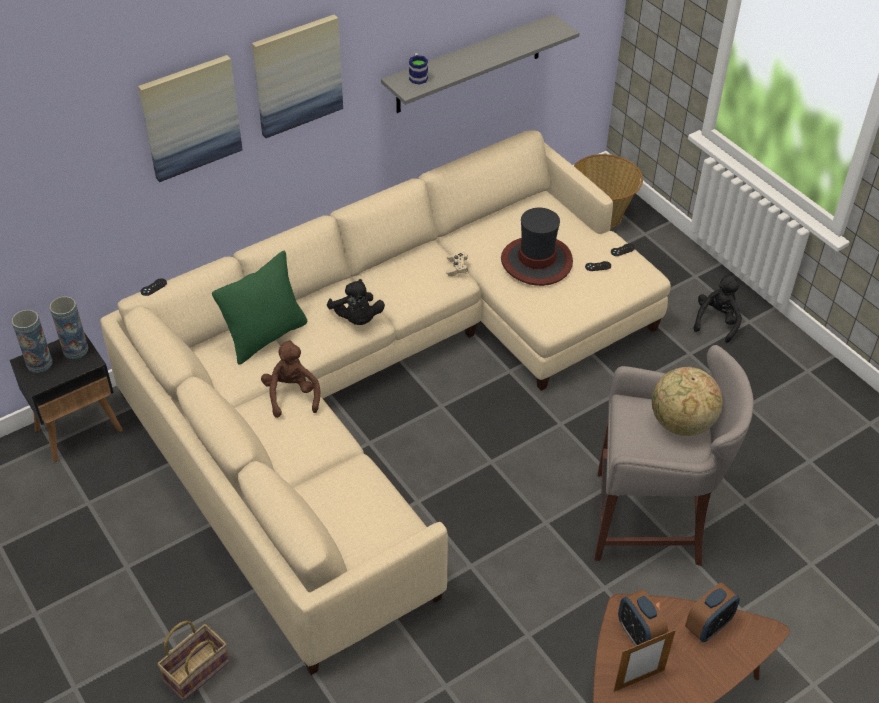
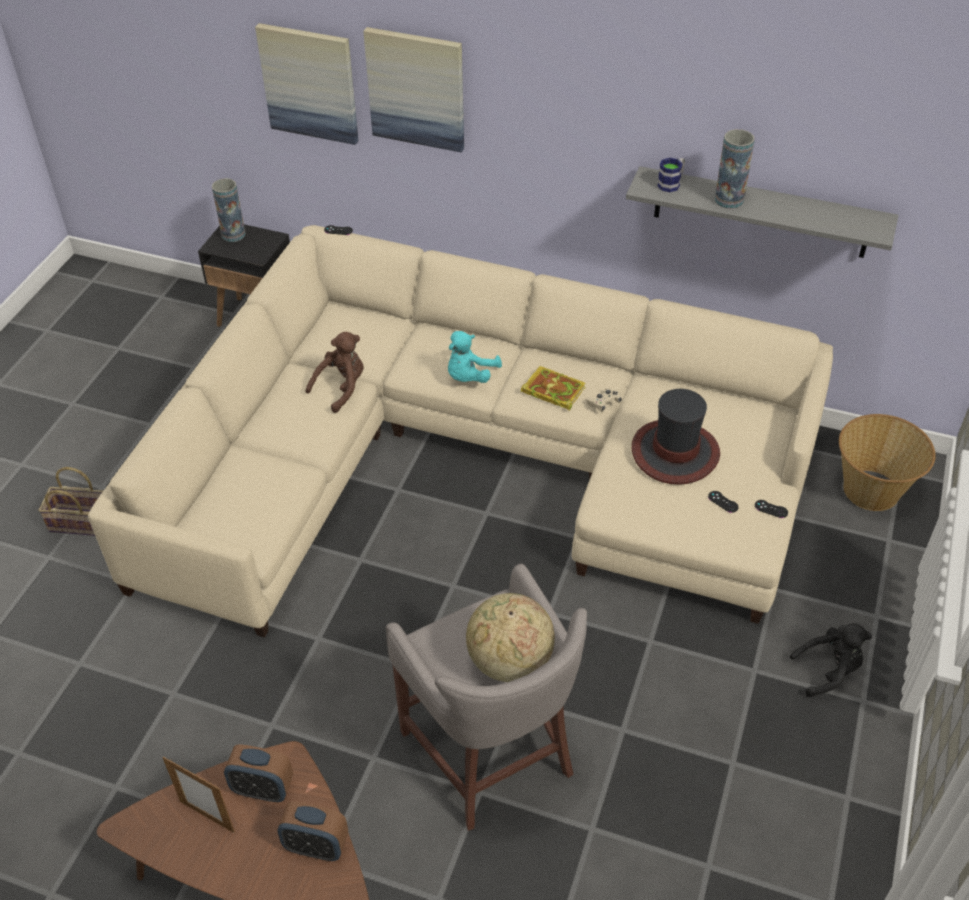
camera: 55 degrees right, 0 degrees up
(75, 349) = (263, 243): vase -> vase (729, 200)
(265, 336) = (393, 336): green pillow -> none
(297, 75) = (538, 107): picture -> picture (309, 83)
(356, 319) = (469, 376): black plush toy -> turquoise plush toy
(417, 285) = (551, 390): none -> book
(638, 635) = (263, 788): alarm clock -> alarm clock turned 105 degrees counterclockwise

